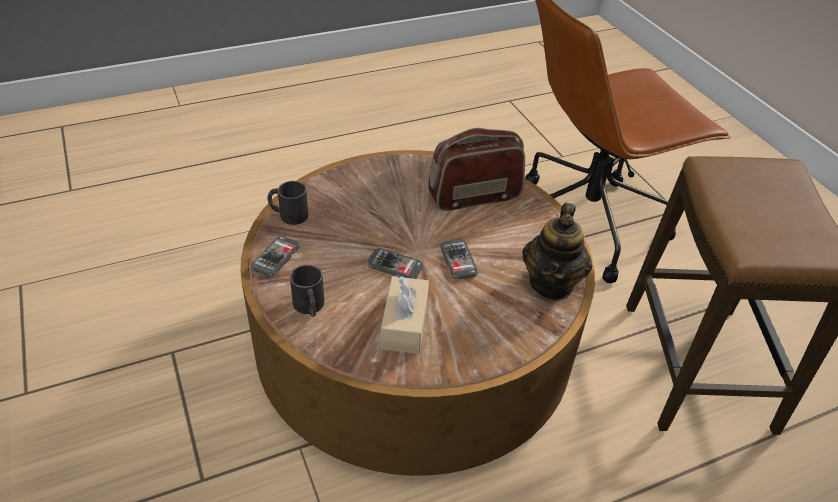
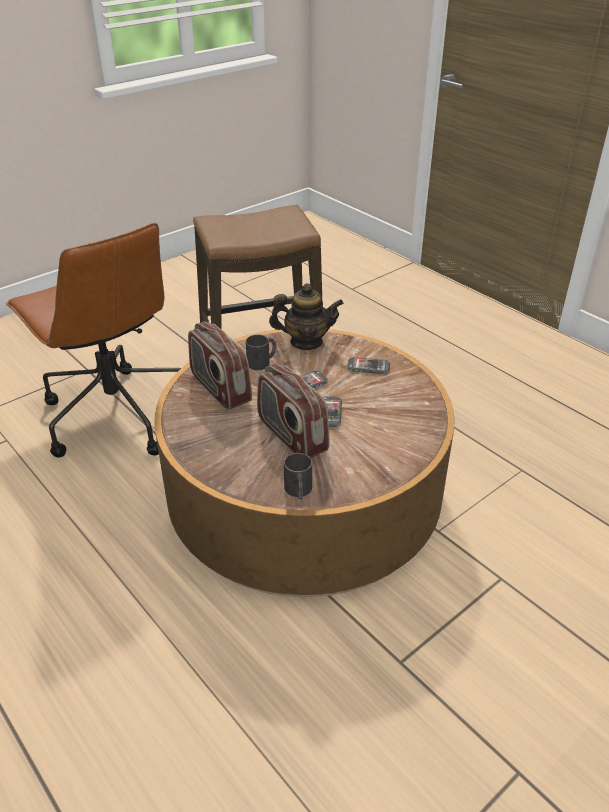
camera: 105 degrees left, 5 degrees down
(276, 257) = (359, 481): phone -> phone (368, 367)
(310, 307) = (401, 444): black mug -> black mug (262, 362)
(371, 228) = (291, 435): none -> radio
(404, 324) = (386, 396): beige tissue box -> none

